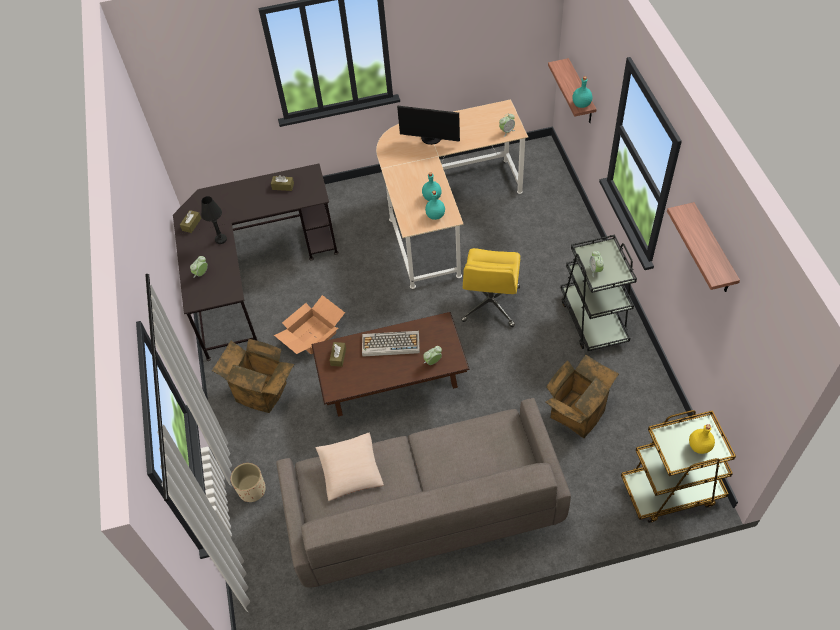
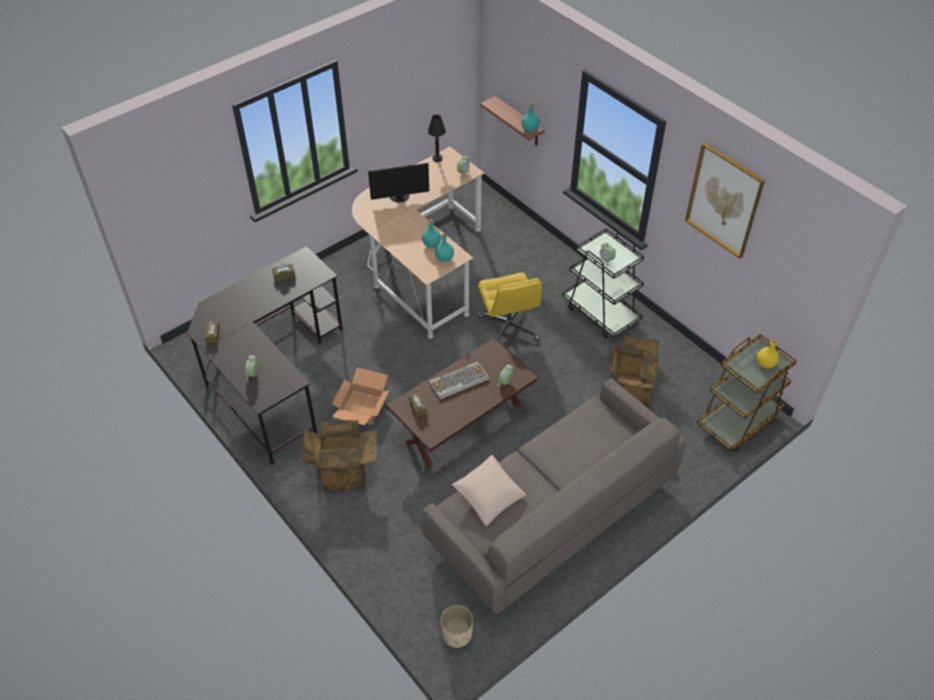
camera: 30 degrees left, 5 degrees down
(221, 239) = (252, 339): black table lamp -> black table lamp (437, 158)
(252, 490) = (387, 559): beige planter -> beige planter (457, 634)
(712, 251) = (724, 200): shelf -> picture

